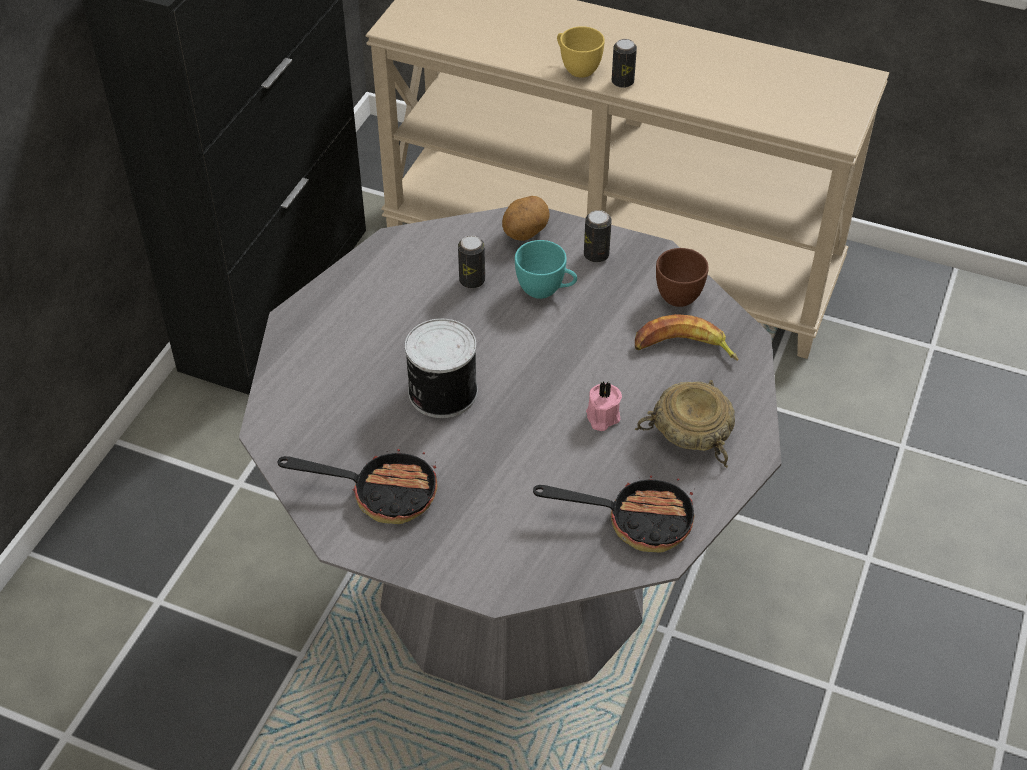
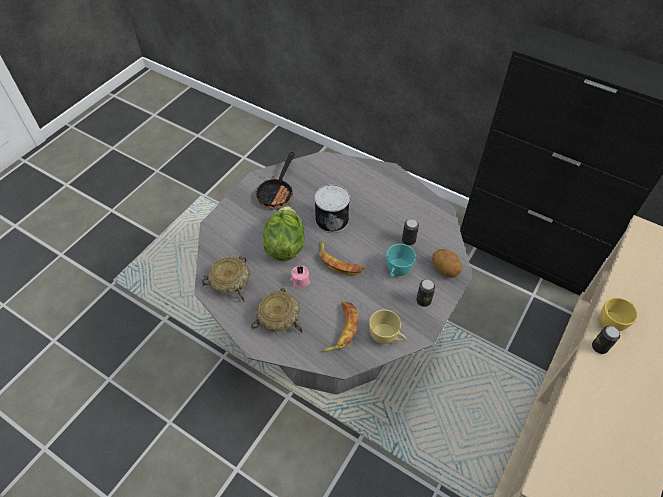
camera: 100 degrees right, 5 degrees up
(523, 454) = (285, 245): none -> lettuce
(544, 367) = (340, 262): none -> banana
(636, 520) = (232, 283): frying pan -> beige bowl
(680, 292) = (386, 337): brown cup -> yellow cup

